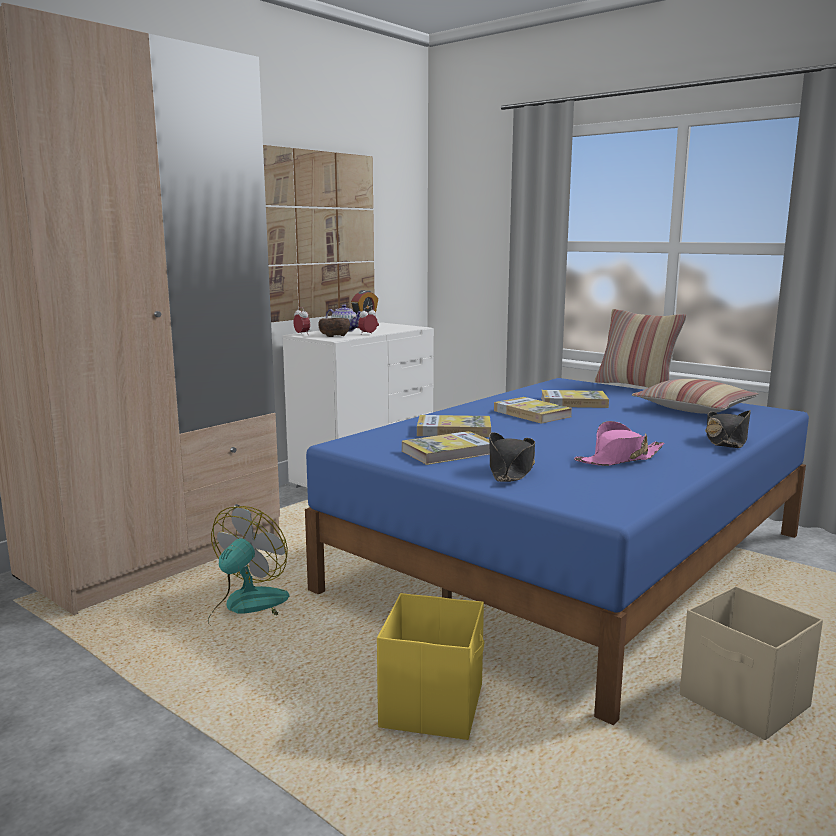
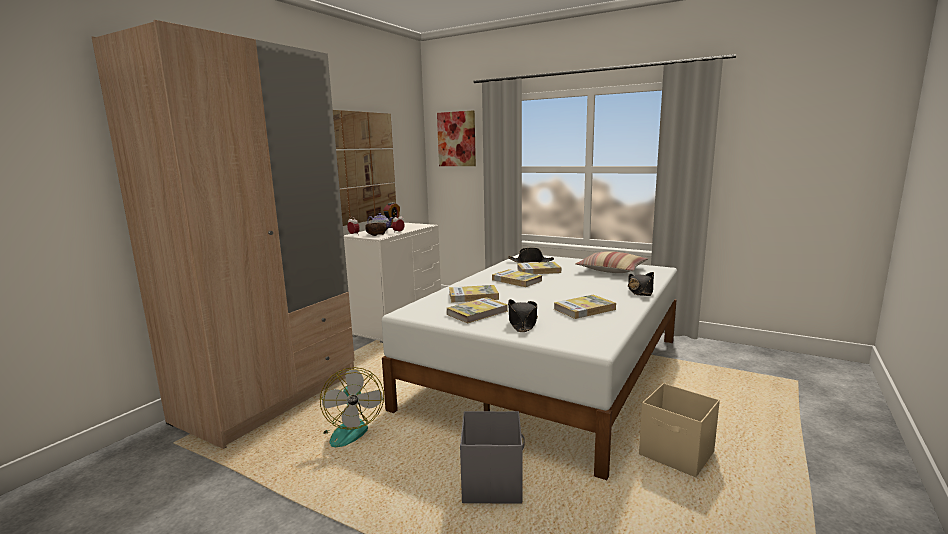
camera: 10 degrees left, 0 degrees up
(247, 609) = (348, 429): fan -> fan turned 150 degrees clockwise
(433, 706) = (492, 483): yellow storage box -> grey storage box
(474, 198) = (456, 139): none -> picture
(568, 389) = (531, 261): none -> black hat
(574, 561) = (549, 372): blue bed -> white bed
(619, 459) = (584, 309): pink hat -> book
(636, 386) = (570, 256): pillow -> none

